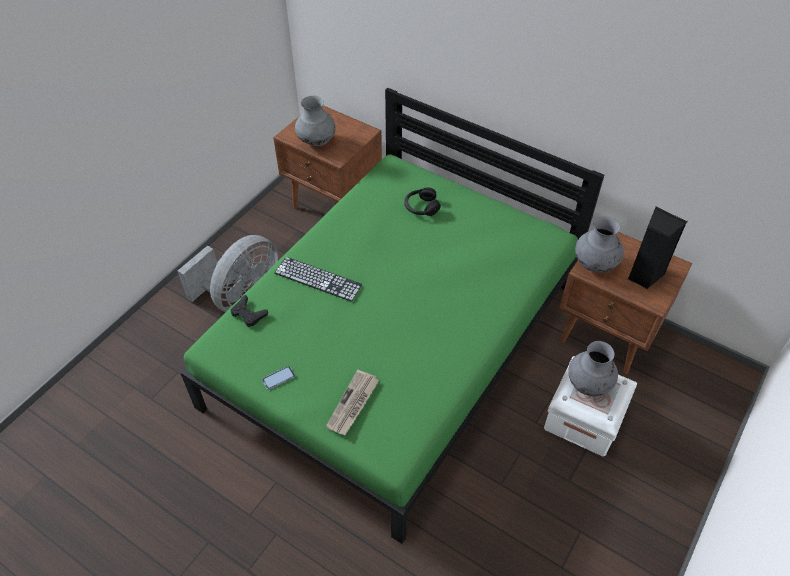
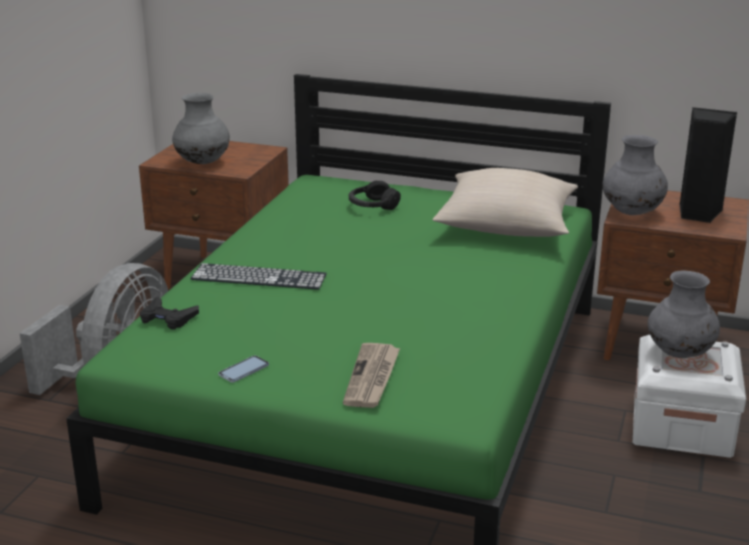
camera: 15 degrees left, 25 degrees down
(505, 250) = (506, 225): none -> beige pillow

